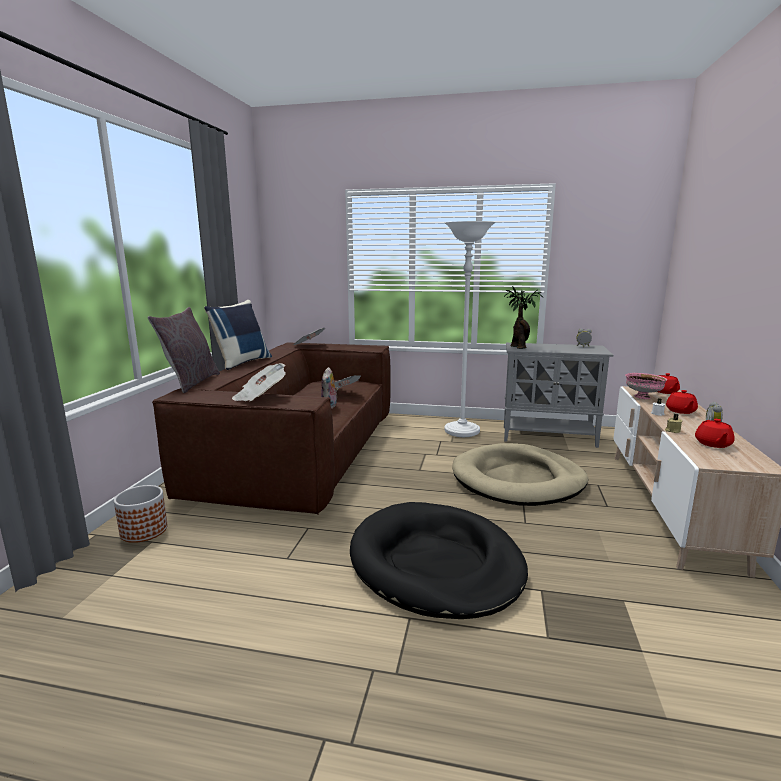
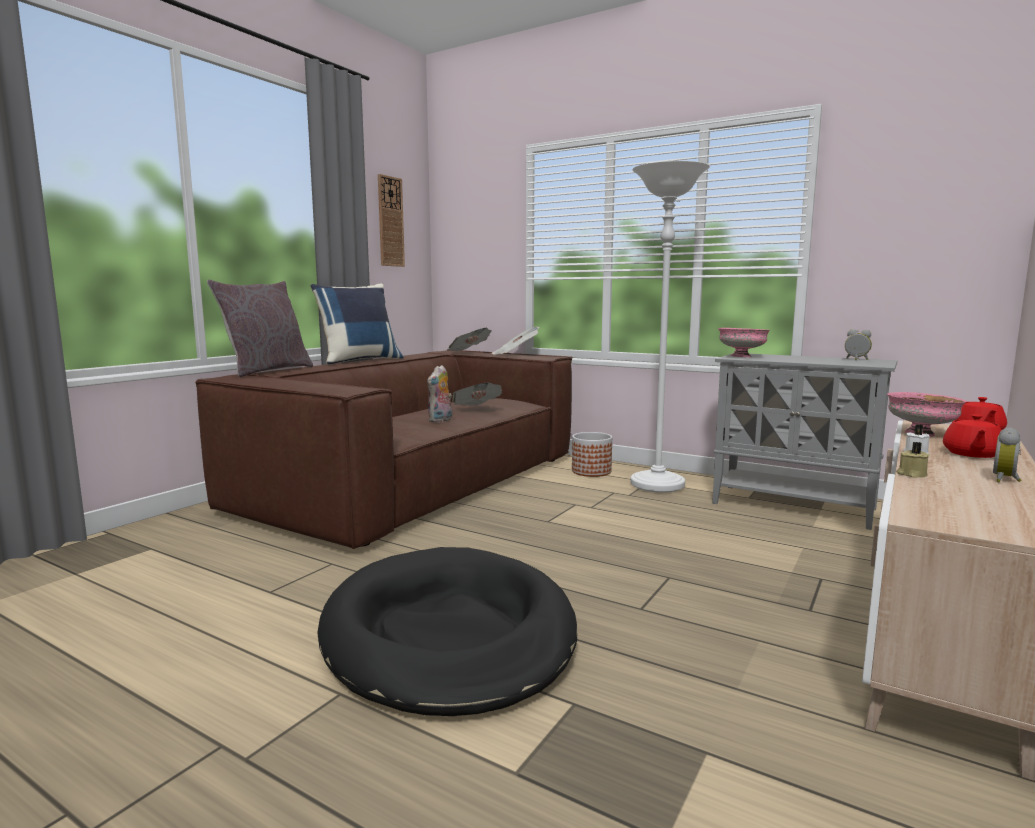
camera: 20 degrees right, 5 degrees down
(144, 531) = (156, 537): planter -> planter (591, 471)
(240, 246) = (390, 221): none -> wall clock
(260, 396) = (309, 383): newspaper -> newspaper (515, 354)
(518, 347) = (741, 356): potted plant -> pink bowl
(518, 480) = (685, 553): beige dog bed -> none
(713, 444) = (972, 497): red teapot -> none

